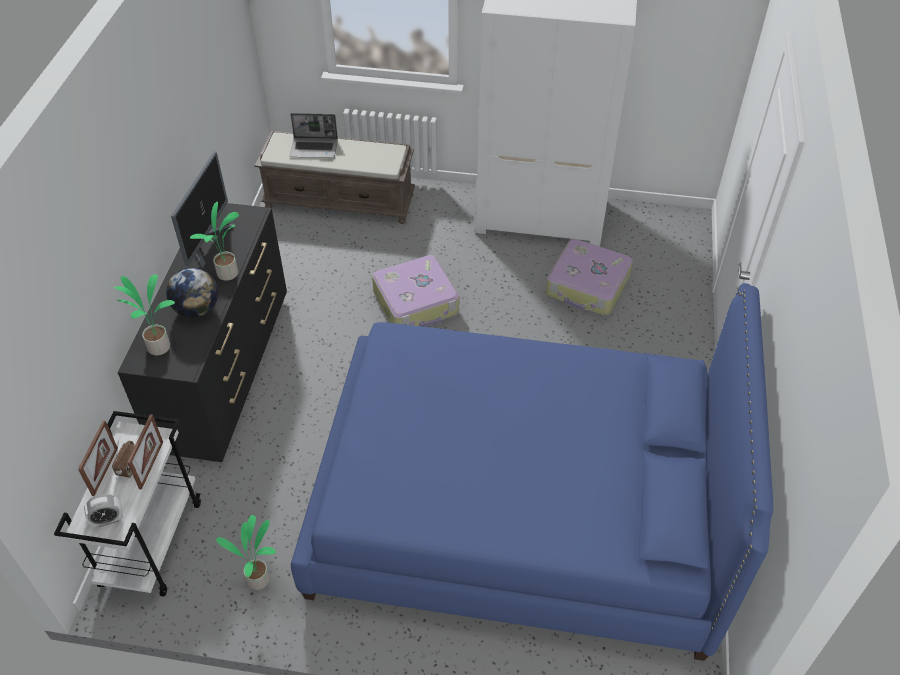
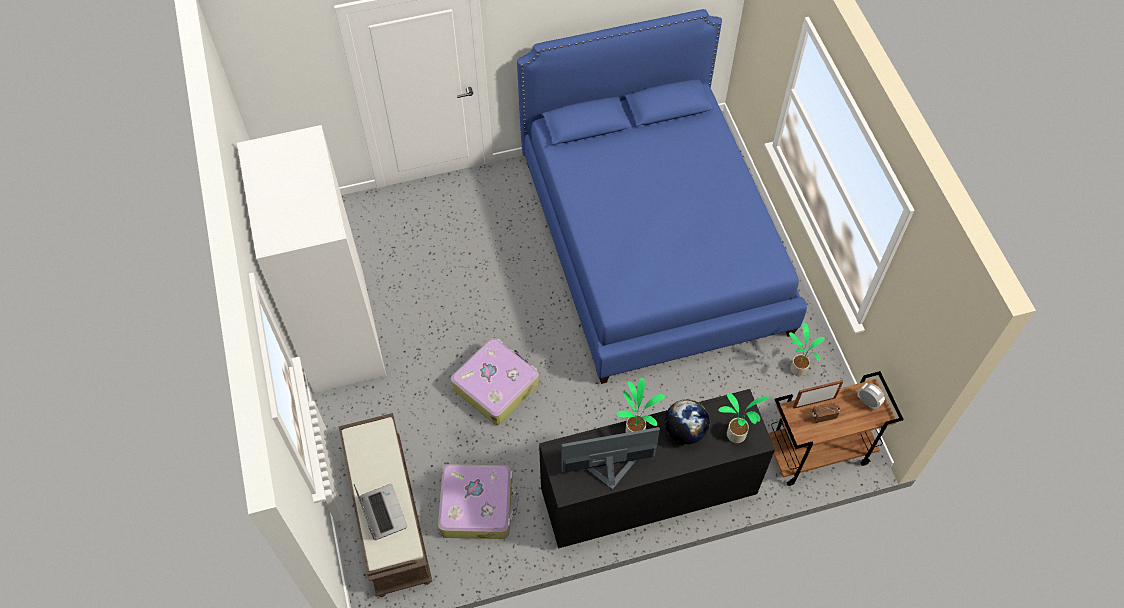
camera: 115 degrees left, 10 degrees up
(105, 471) = (837, 429): picture frame -> none
(151, 542) = (816, 453): white cart -> brown cart
(588, 286) = (417, 269): suitcase -> suitcase (477, 505)

